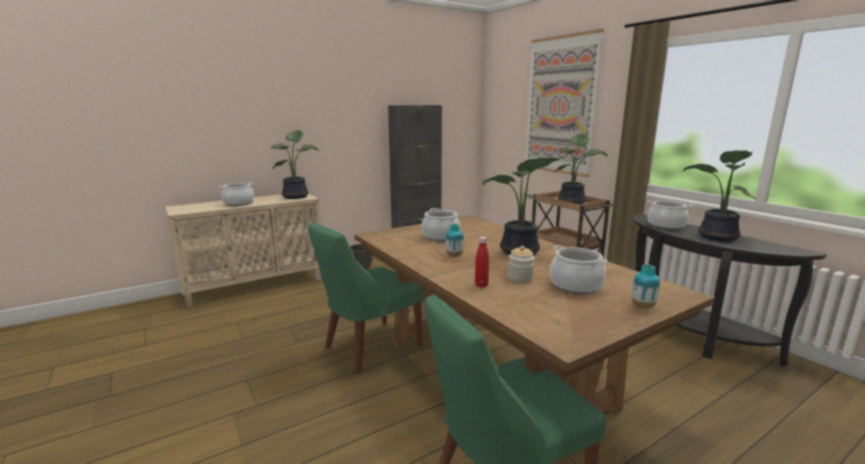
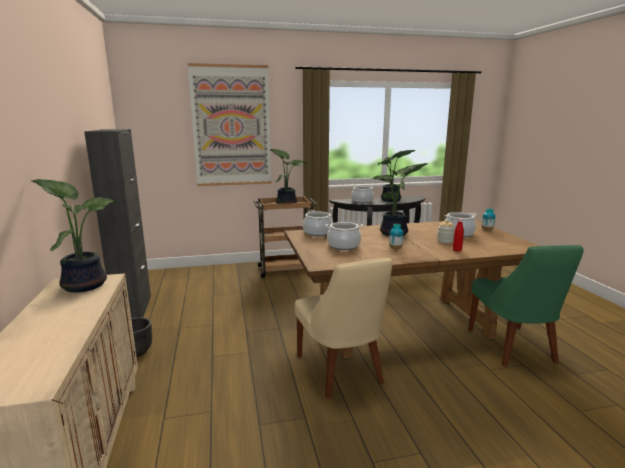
camera: 70 degrees left, 0 degrees up
(239, 203) = (58, 327): cooking pot -> cooking pot (318, 233)
(369, 347) = (341, 371): green chair -> beige chair

